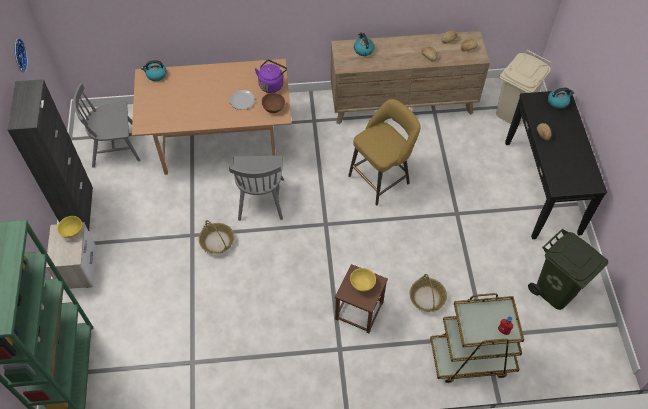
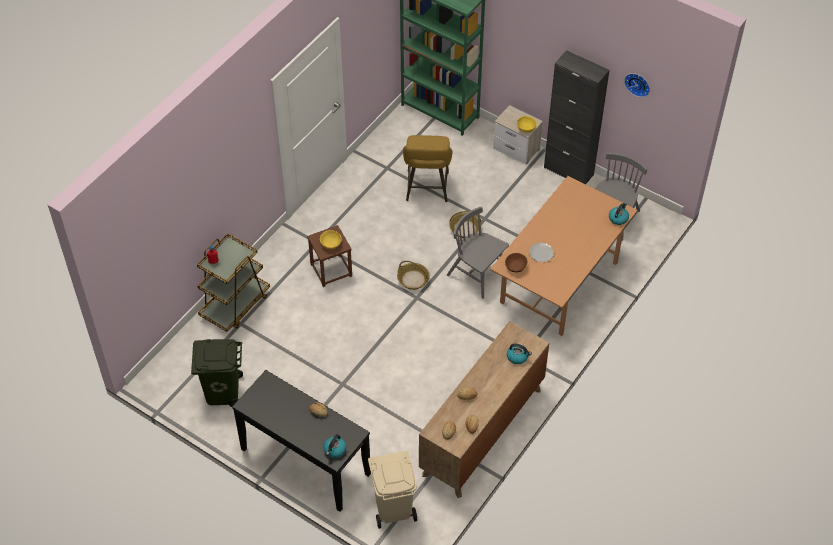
camera: 130 degrees right, 5 degrees down
(272, 84) = (541, 280): purple kettle -> none
(381, 178) = (422, 360): yellow stool -> yellow stool (427, 189)
(427, 298) = (299, 313): basket -> basket (413, 279)

